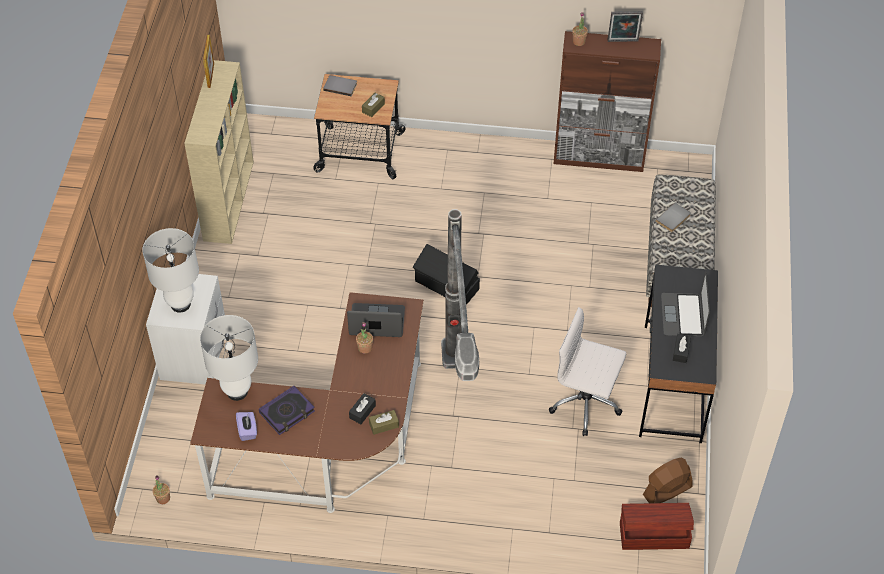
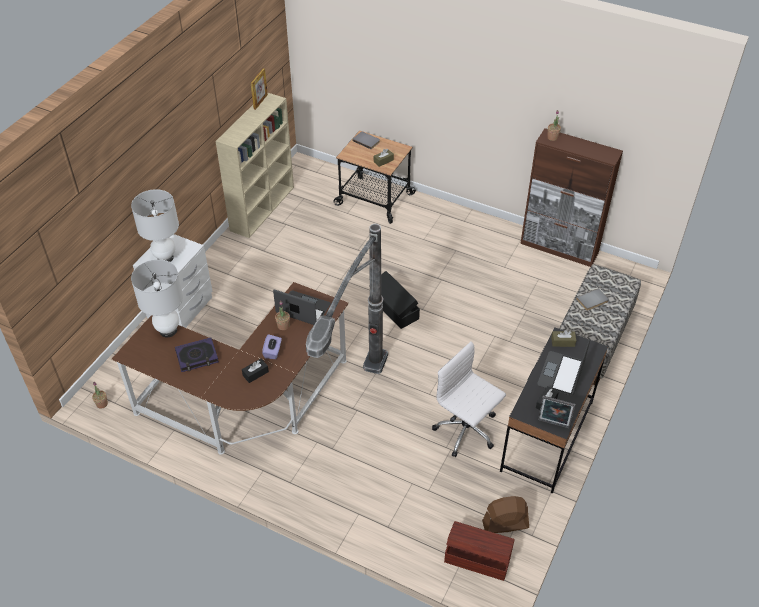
camera: 20 degrees right, 5 degrees down
(247, 431) = (159, 362): purple tissue box -> purple tissue box (273, 352)
(384, 425) = (267, 389): brown tissue box -> brown tissue box (563, 342)
(623, 42) = (589, 145): picture frame -> picture frame (553, 424)

